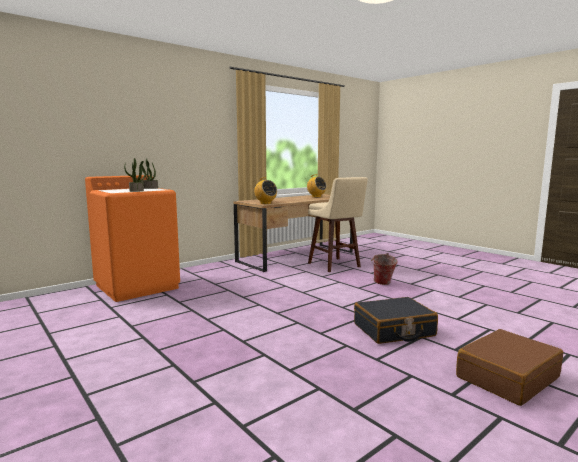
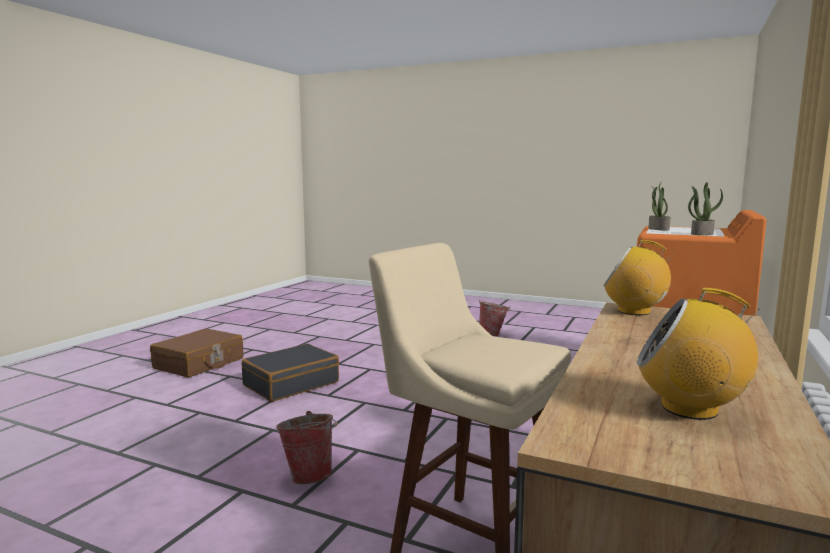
camera: 155 degrees right, 0 degrees up
(138, 355) = (493, 335): none -> bucket

